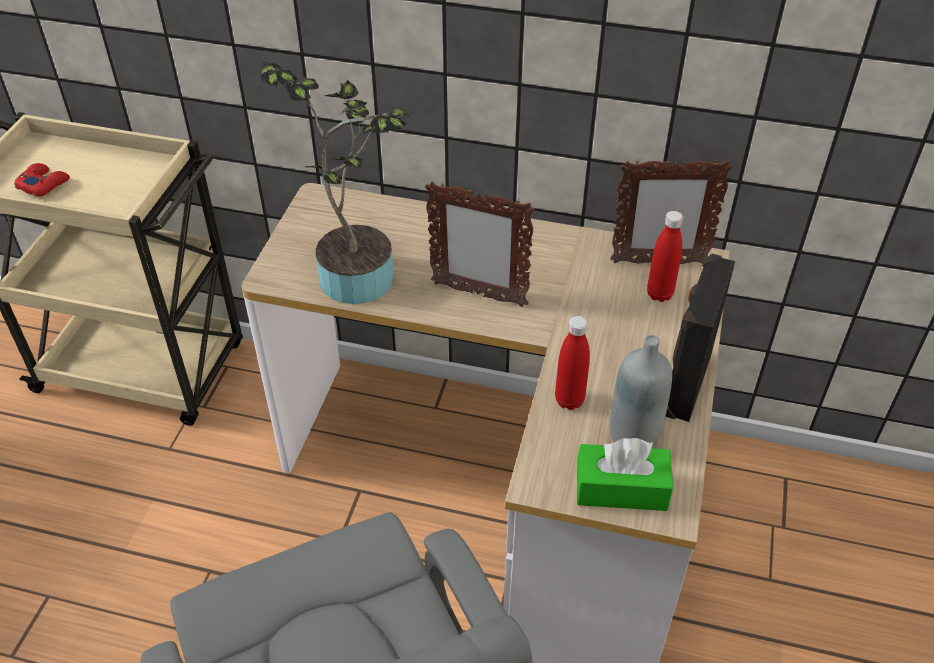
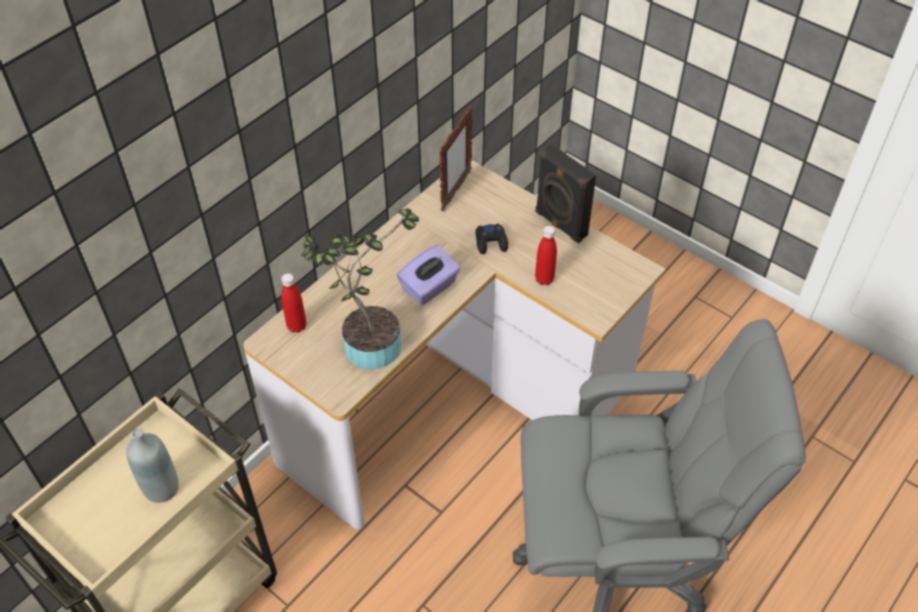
camera: 65 degrees left, 5 degrees up
(43, 184) = (119, 522): red game controller -> none
(478, 294) = (429, 287): picture frame -> purple tissue box
(596, 325) = (491, 242): none -> black game controller
(621, 488) = (618, 283): green tissue box -> none
(633, 436) = (585, 262): grey bottle -> grey bottle (161, 488)
(659, 294) = (483, 203): red bottle -> red bottle (297, 326)

